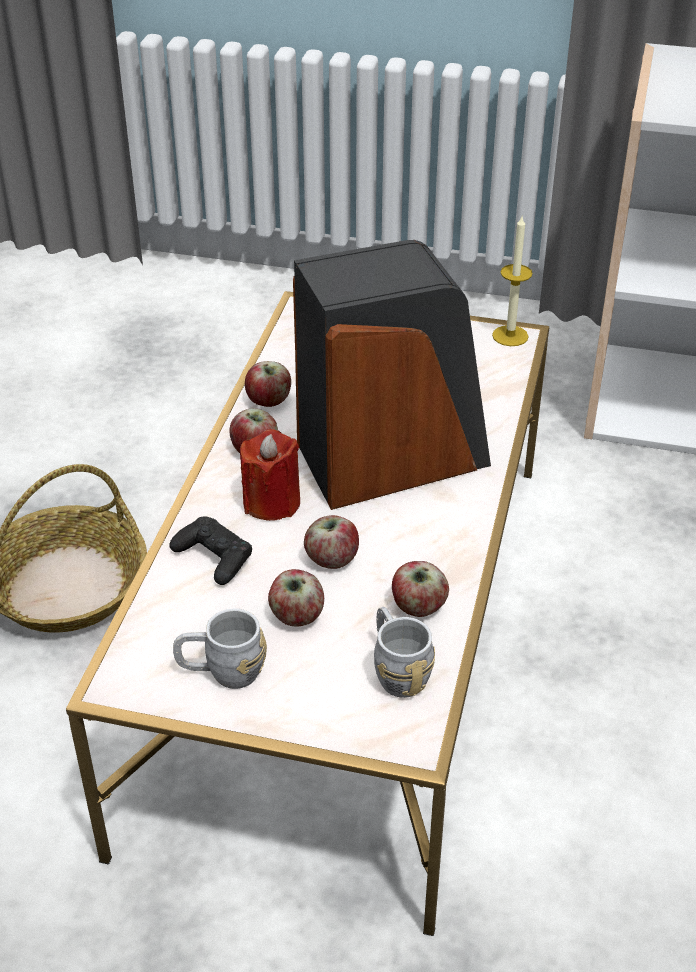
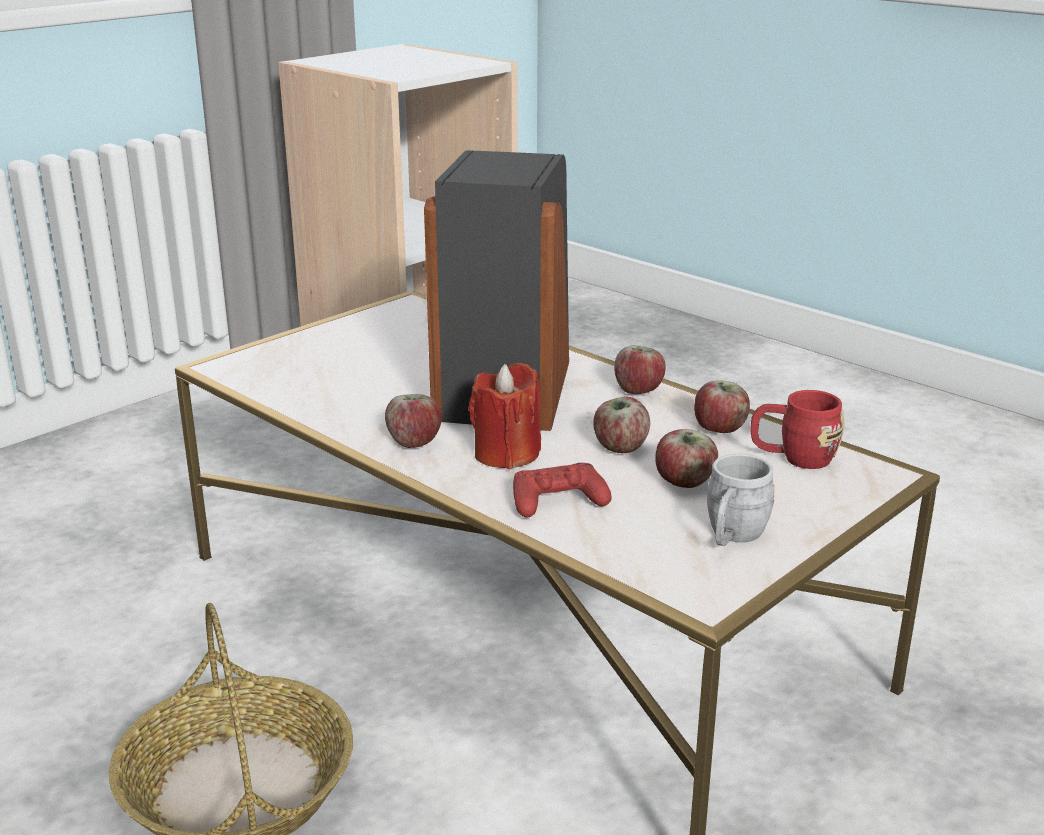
camera: 60 degrees left, 15 degrees down
(214, 557) = (557, 501): black game controller -> red game controller
(269, 401) = (346, 417): apple -> apple (638, 390)
(397, 671) = (793, 458): grey mug -> red mug
(510, 336) = (405, 304): candle -> none

